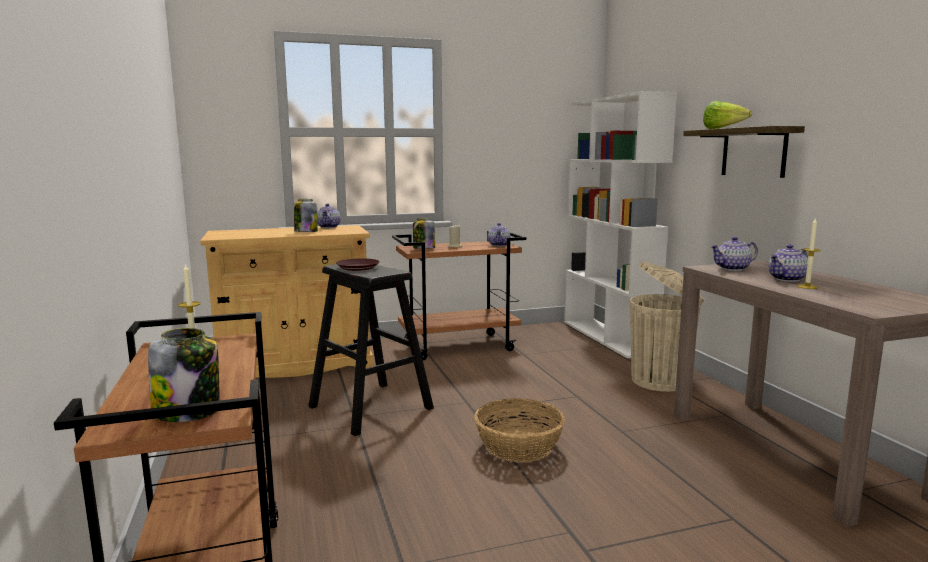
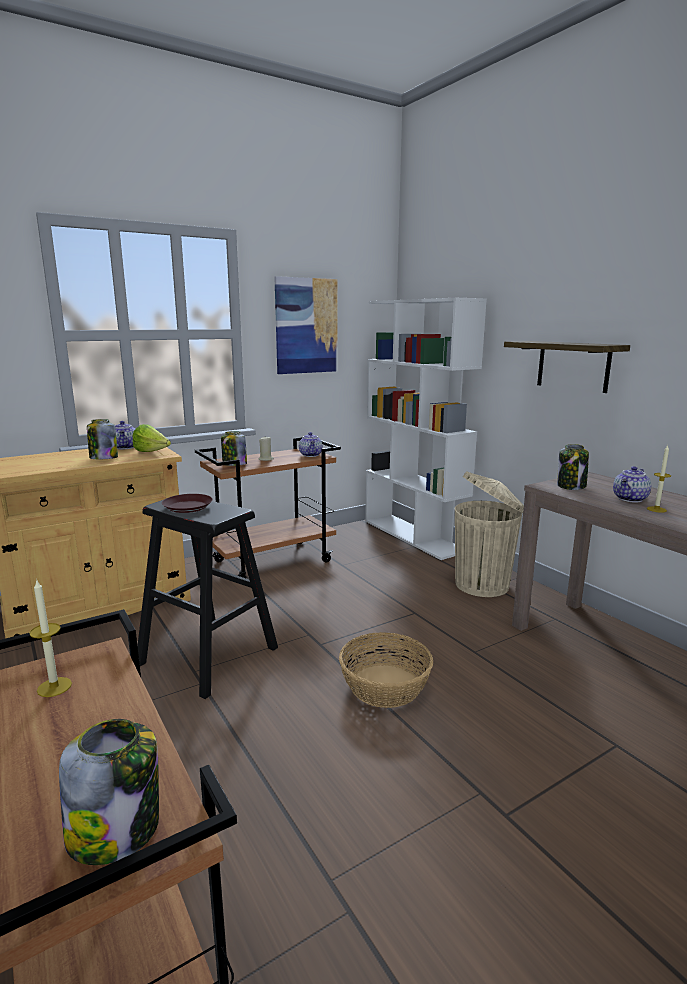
camera: 15 degrees left, 5 degrees up
(506, 126) = (306, 326): none -> picture
(723, 129) = (542, 341): lettuce -> lettuce (152, 453)
(732, 269) = (571, 486): teapot -> jar

